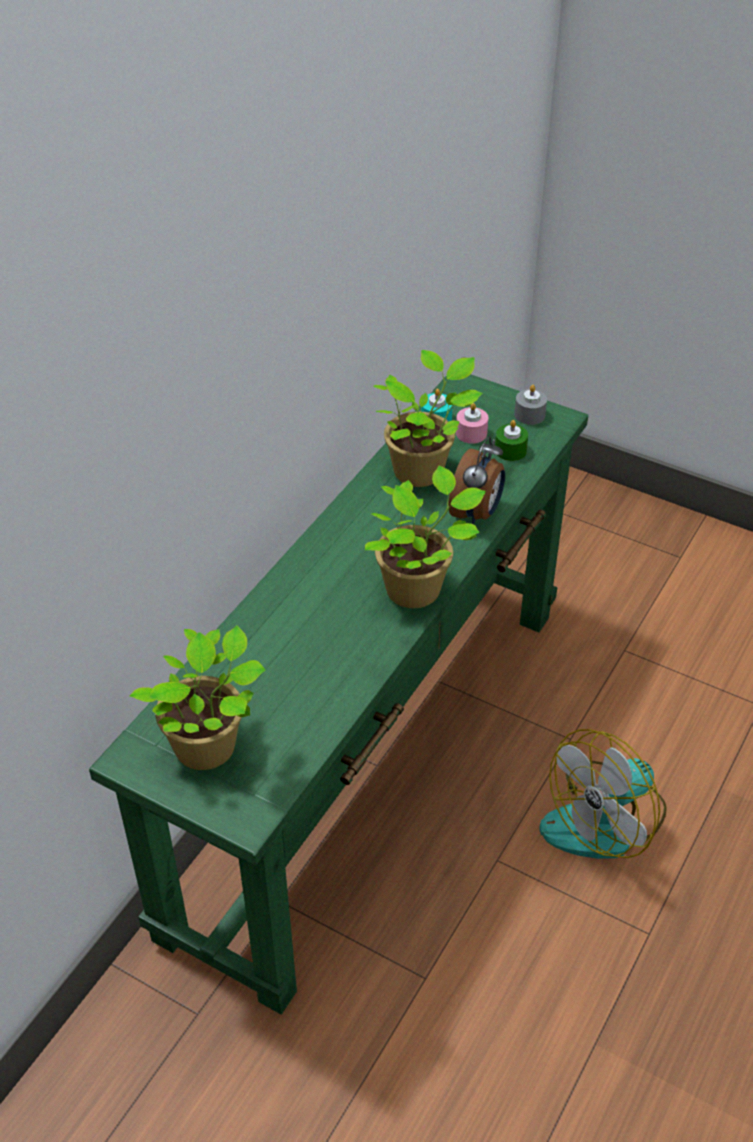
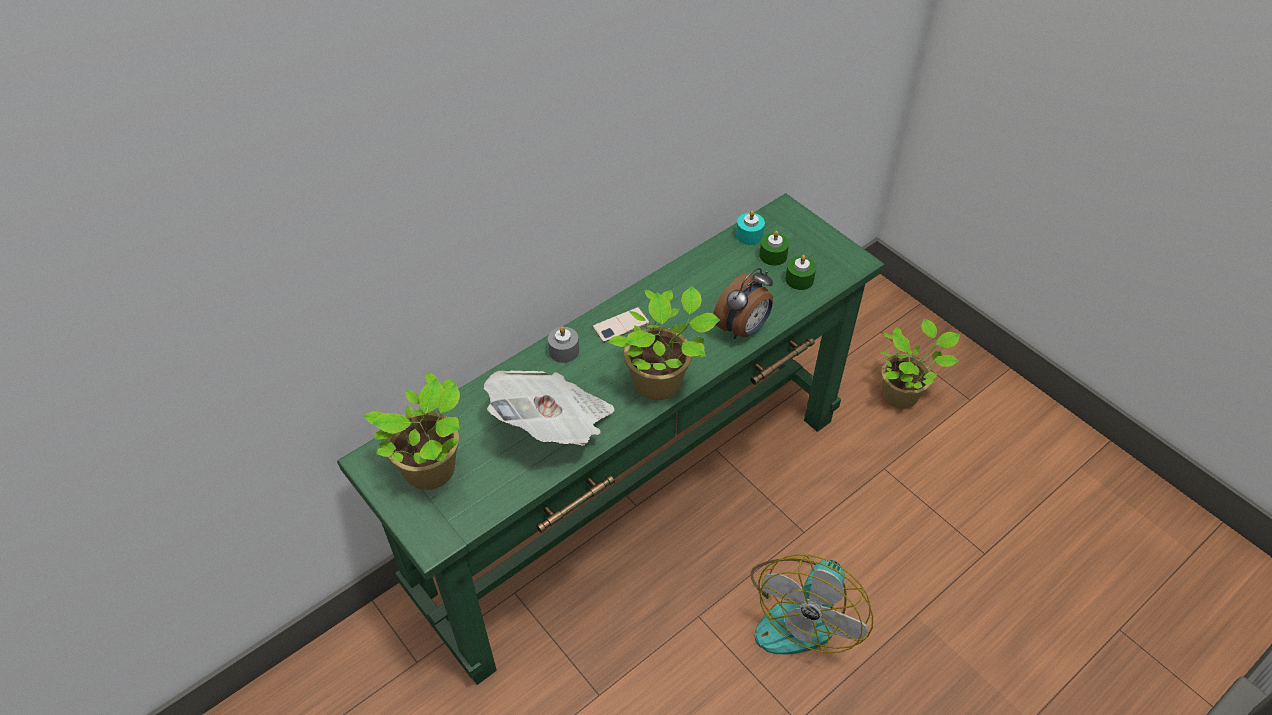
camera: 20 degrees right, 5 degrees up
(321, 662) = (553, 425): none -> newspaper
(344, 542) = (621, 325): none -> phone
(422, 470) = (715, 278): potted plant -> potted plant (902, 394)
(471, 433) = (773, 255): pink candle -> green candle
(529, 415) = (831, 251): grey candle -> grey candle (564, 351)
(605, 820) = (802, 612): fan -> fan turned 45 degrees counterclockwise

